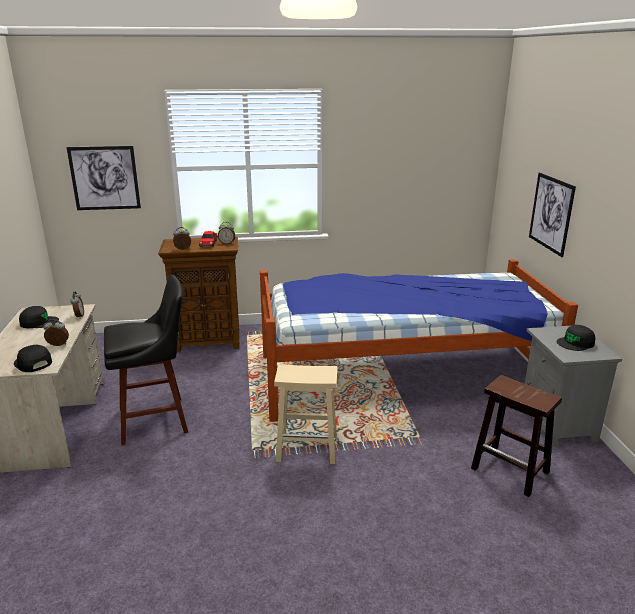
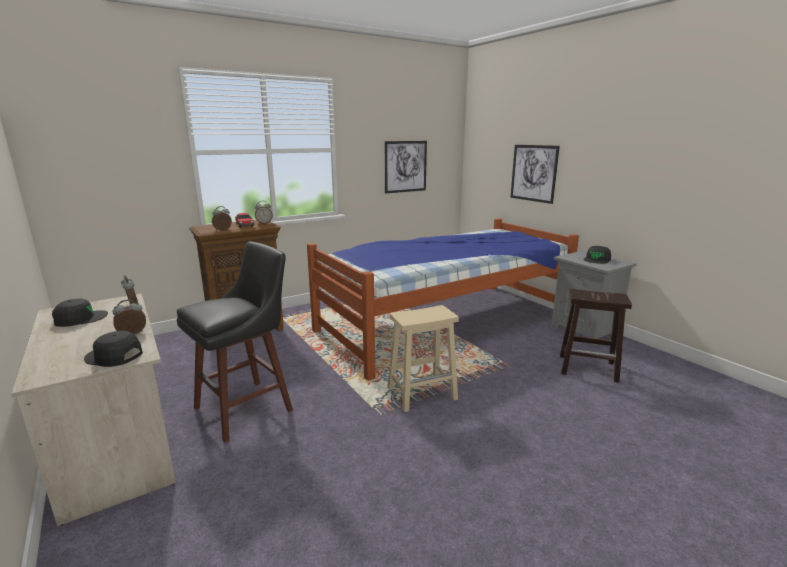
camera: 25 degrees left, 5 degrees down
(104, 178) = (111, 163): picture -> picture (405, 166)

